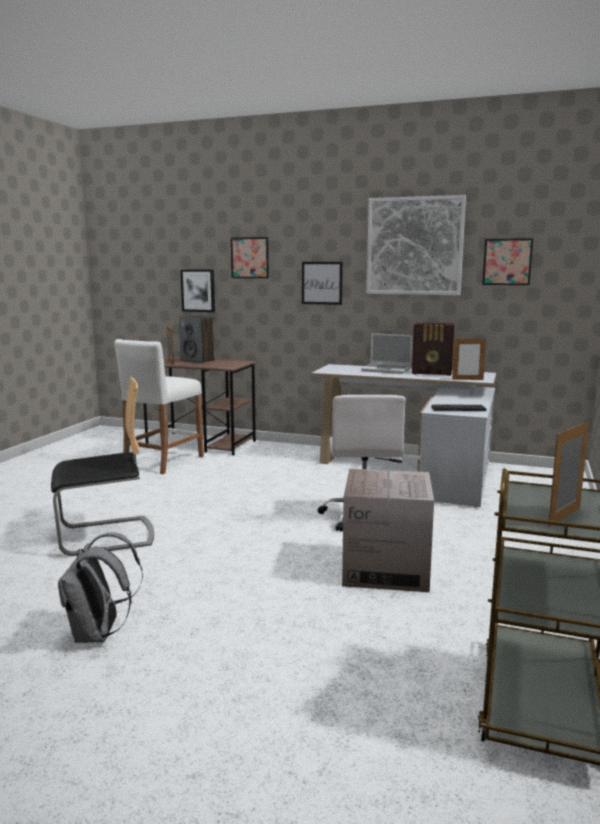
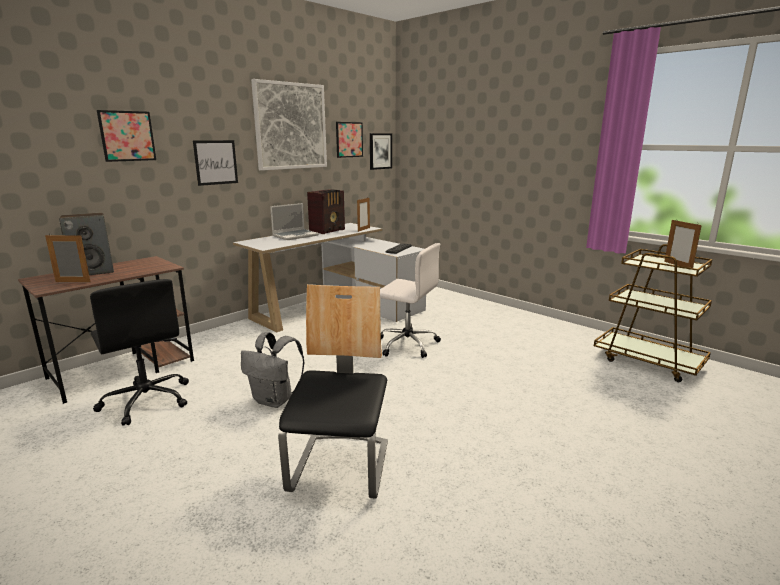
camera: 65 degrees left, 5 degrees up
(99, 634) = (556, 492): grey backpack -> grey backpack (275, 400)
(163, 461) = (147, 400): white stool -> black office chair
(198, 290) = (52, 181): picture -> picture (380, 151)
(386, 569) = (494, 358): cardboard box -> none

